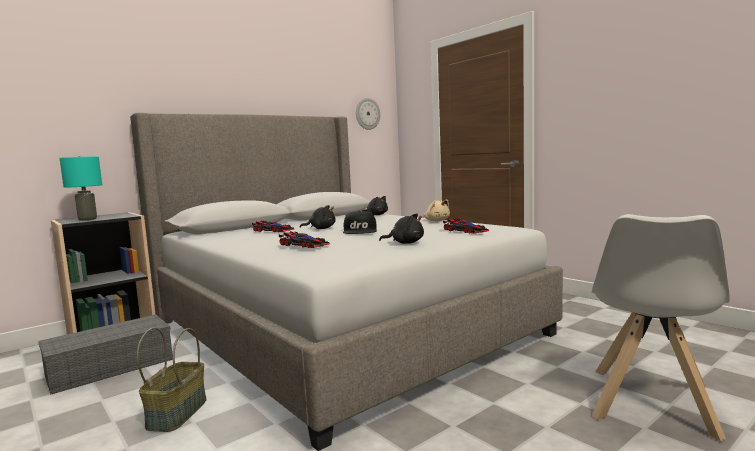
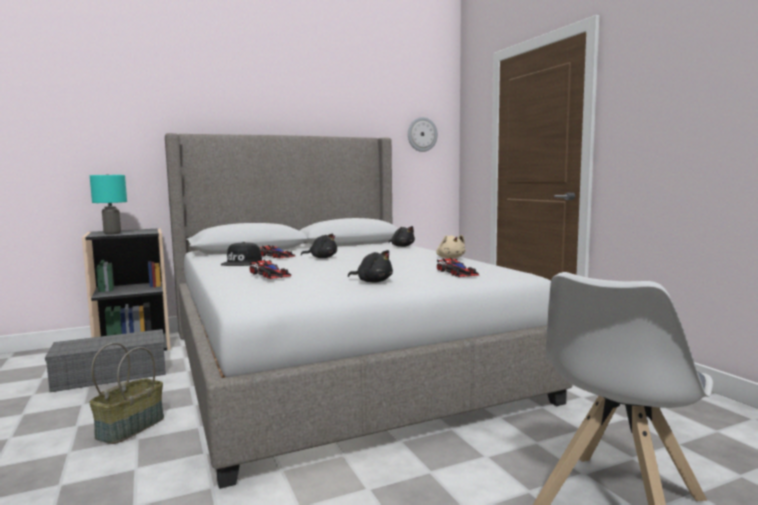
camera: 15 degrees right, 0 degrees up
(360, 230) = (353, 263): black cap -> black cap (242, 262)

